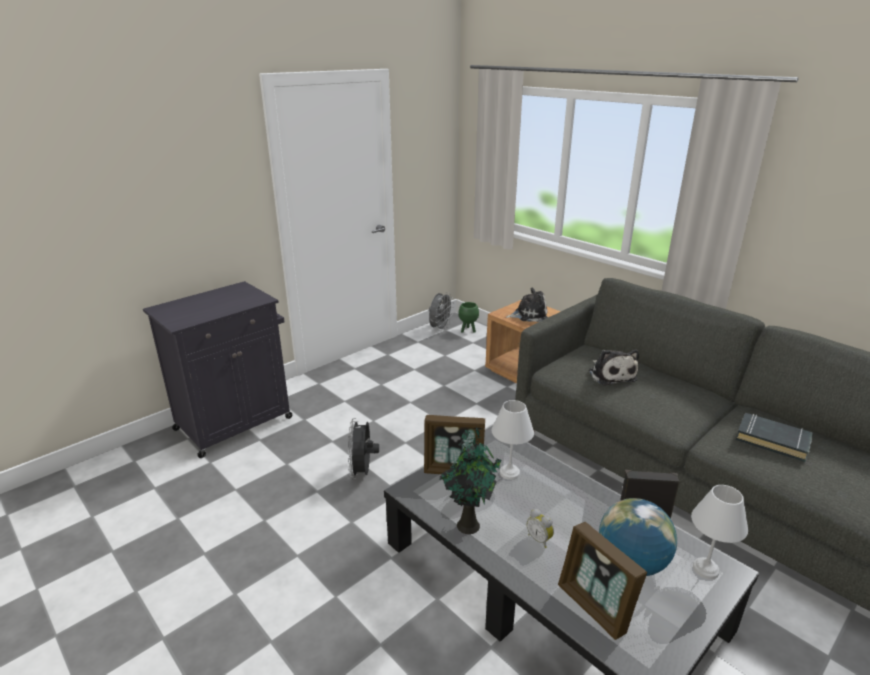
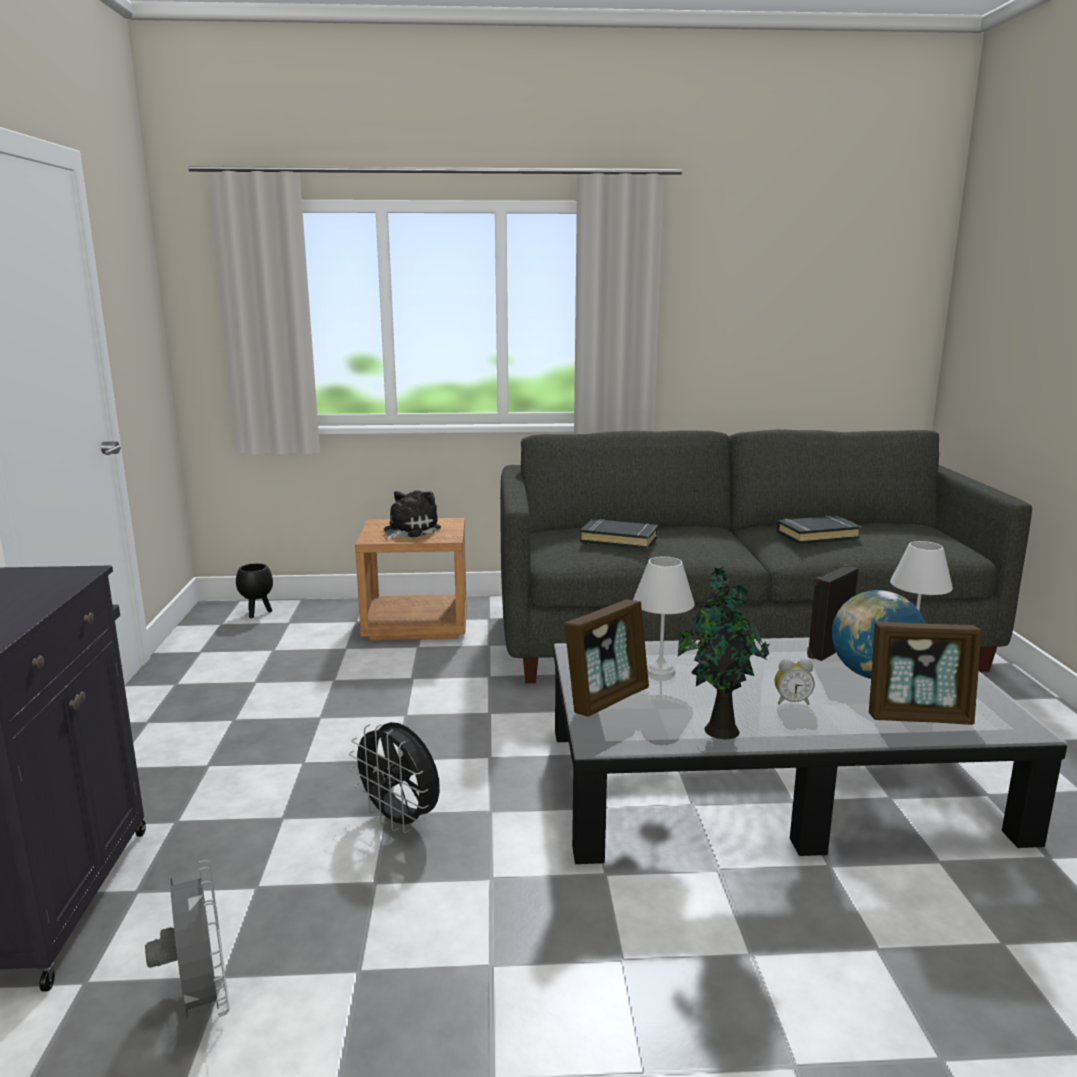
camera: 50 degrees left, 10 degrees down
(440, 328) = (208, 625): grey fan -> grey fan (201, 1002)
(468, 330) = (257, 613): green planter -> black planter
(611, 374) = (619, 539): plush toy -> black book

